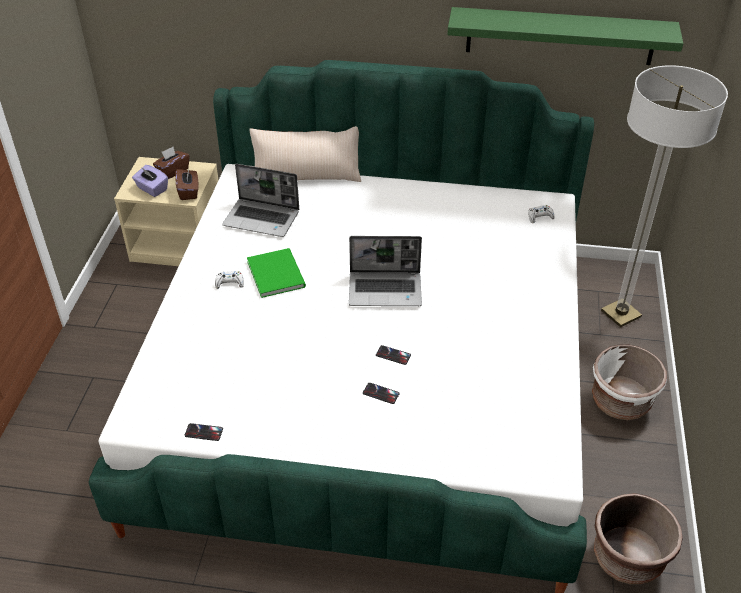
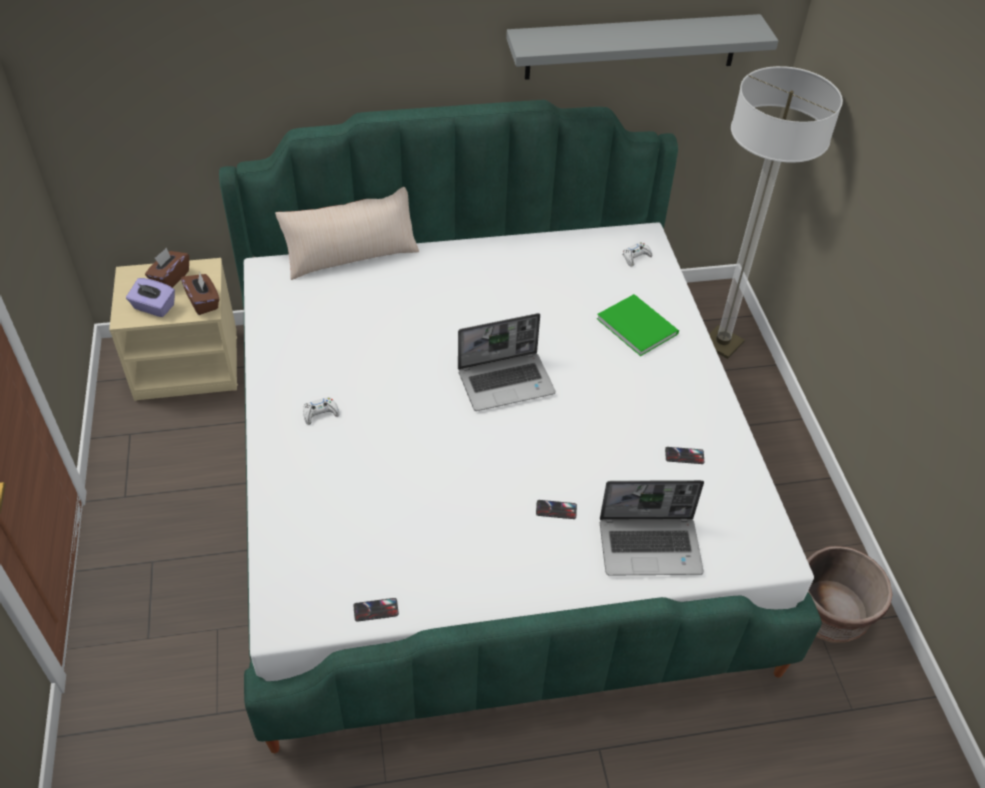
camera: 20 degrees left, 5 degrees up
(262, 219) = (323, 322): laptop -> laptop (651, 546)
(277, 272) = (371, 388): green book -> green book (637, 324)
(393, 355) = (549, 460): phone -> phone (684, 456)
(560, 36) = (632, 47): green shelf -> grey shelf
(620, 401) = (759, 443): white planter -> none

